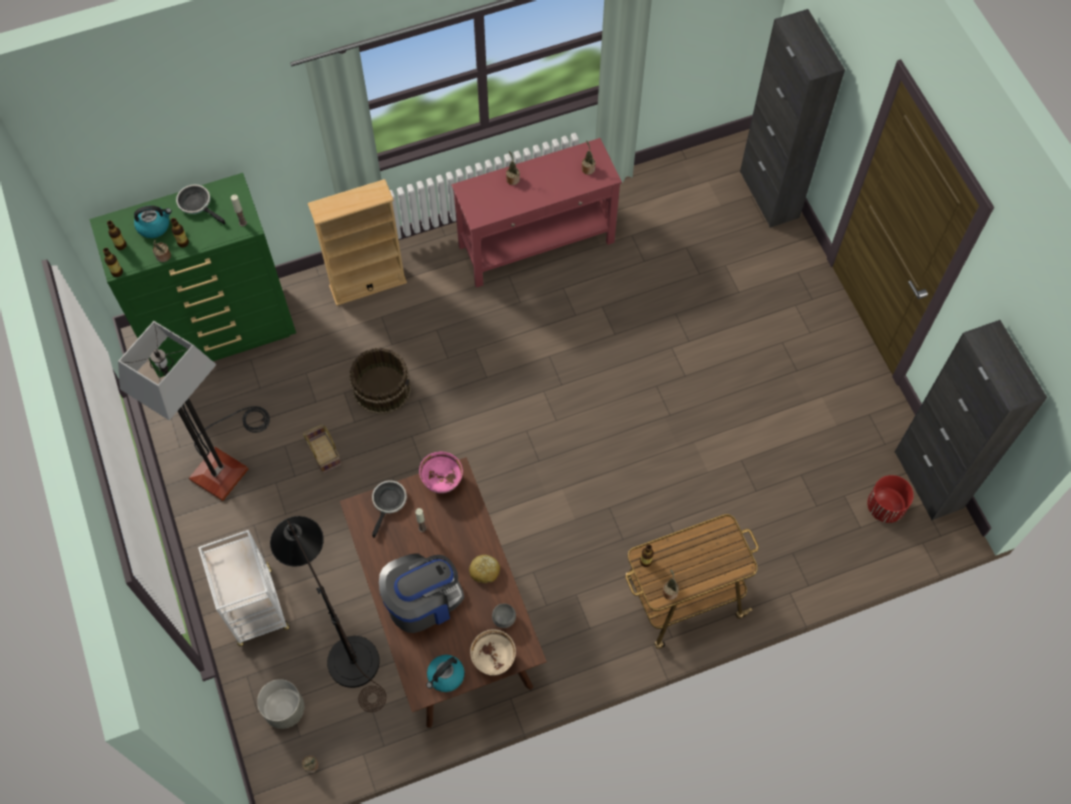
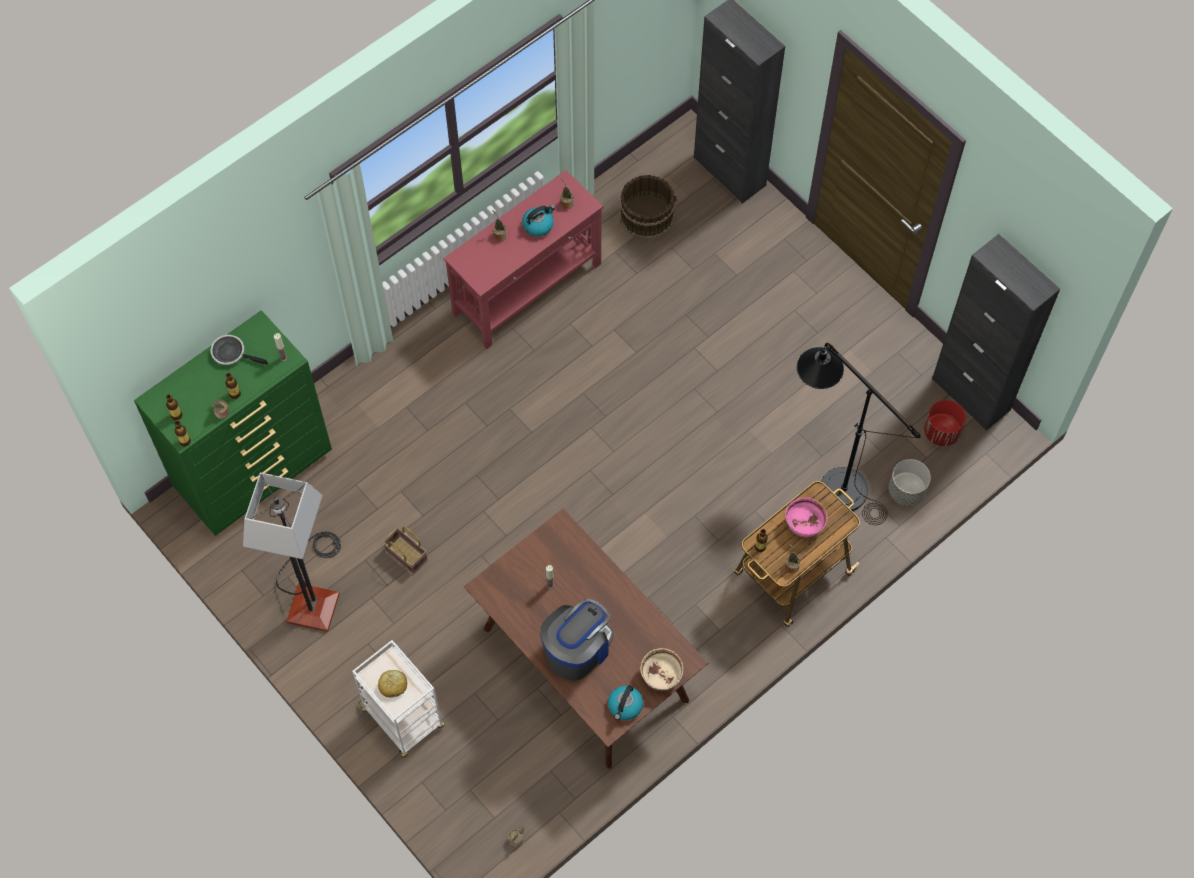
camera: 20 degrees left, 0 degrees up
(154, 226) = (200, 387): kettle -> kettle (538, 225)
(285, 709) = (470, 799): grey planter -> grey planter (906, 491)
(347, 648) = (504, 725): black floor lamp -> black floor lamp (832, 481)
(368, 284) = (379, 379): beige bookcase -> none
(382, 388) = (436, 475): brown bucket -> brown bucket (646, 215)
(389, 502) = (509, 572): frying pan -> none
(442, 480) = (550, 536): pink bowl -> pink bowl (804, 525)
(485, 571) = (622, 603): bread -> bread (393, 685)
(504, 619) = (656, 639): grey bowl -> none

